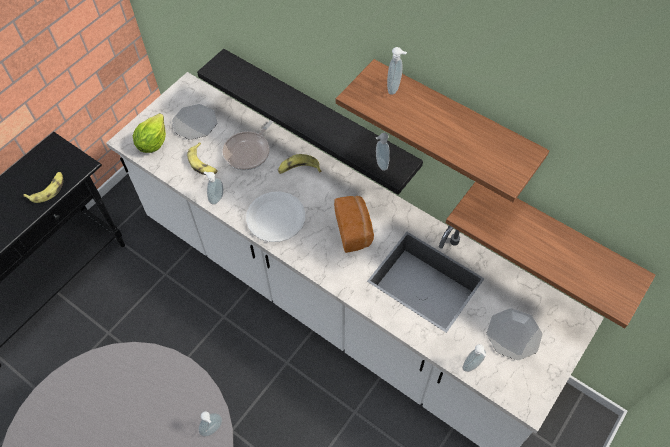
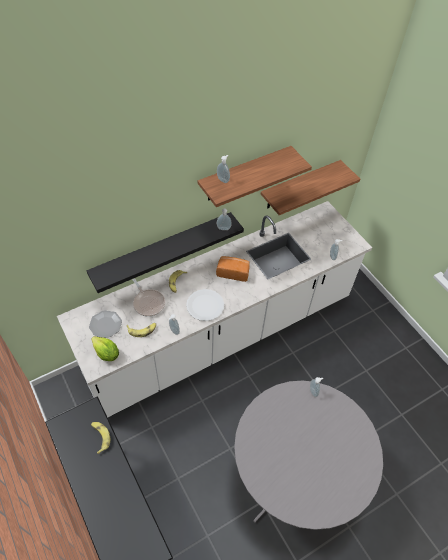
camera: 70 degrees left, 5 degrees down
(513, 334) = (323, 235): plate -> none

